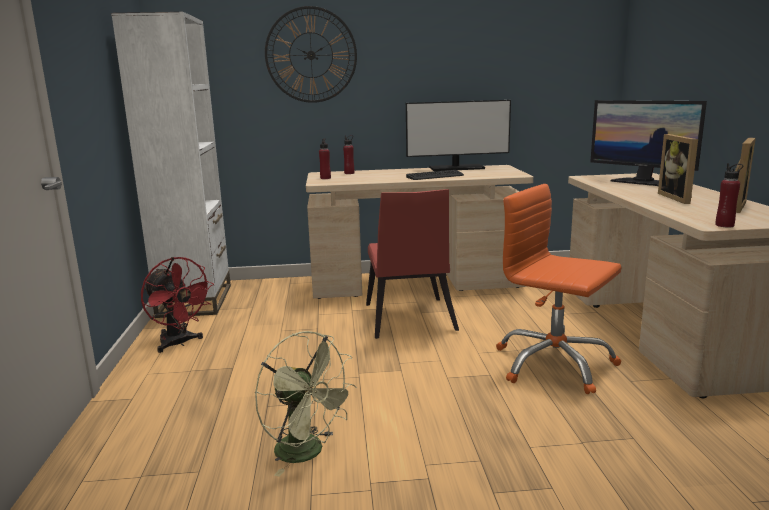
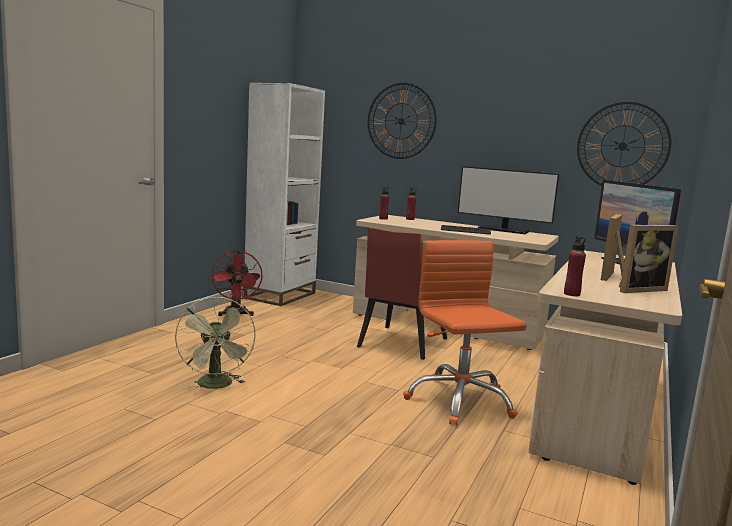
camera: 30 degrees right, 5 degrees down
(558, 64) = (622, 146): none -> wall clock

